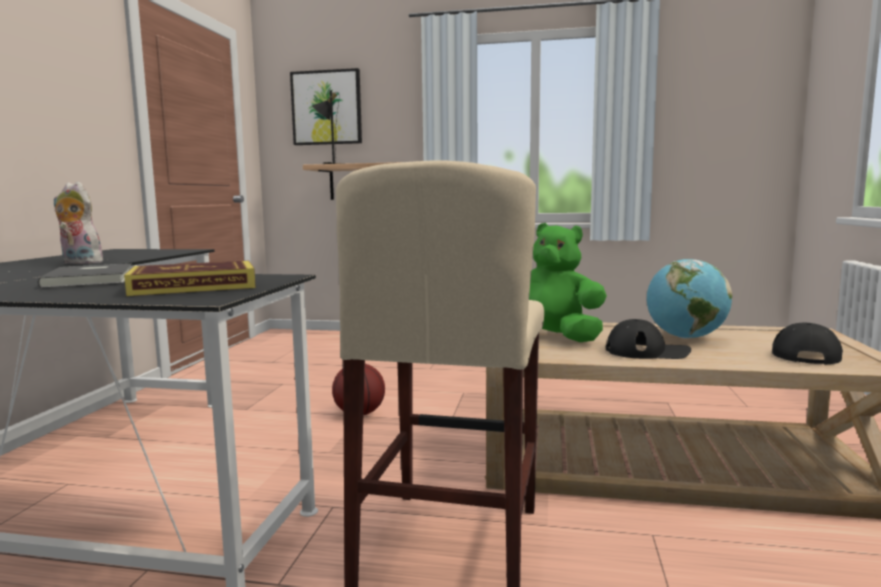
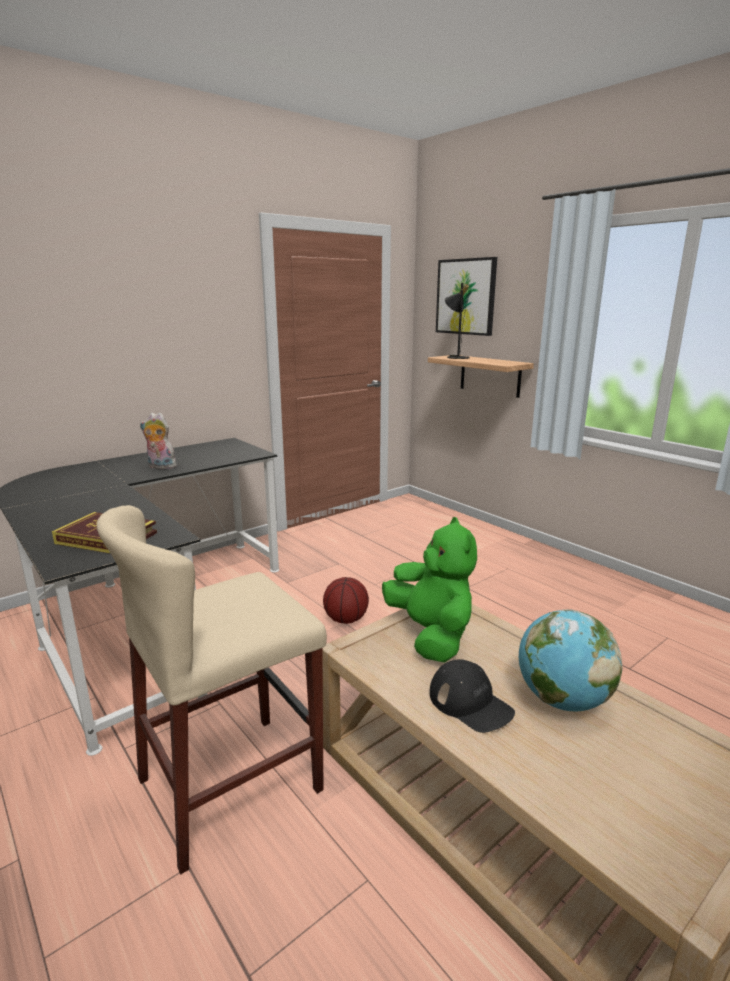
camera: 40 degrees right, 10 degrees up
(79, 263) = (160, 467): plush toy -> plush toy turned 45 degrees counterclockwise
(93, 279) = (103, 505): grey book -> none
(804, 353) = (641, 804): black cap -> none

